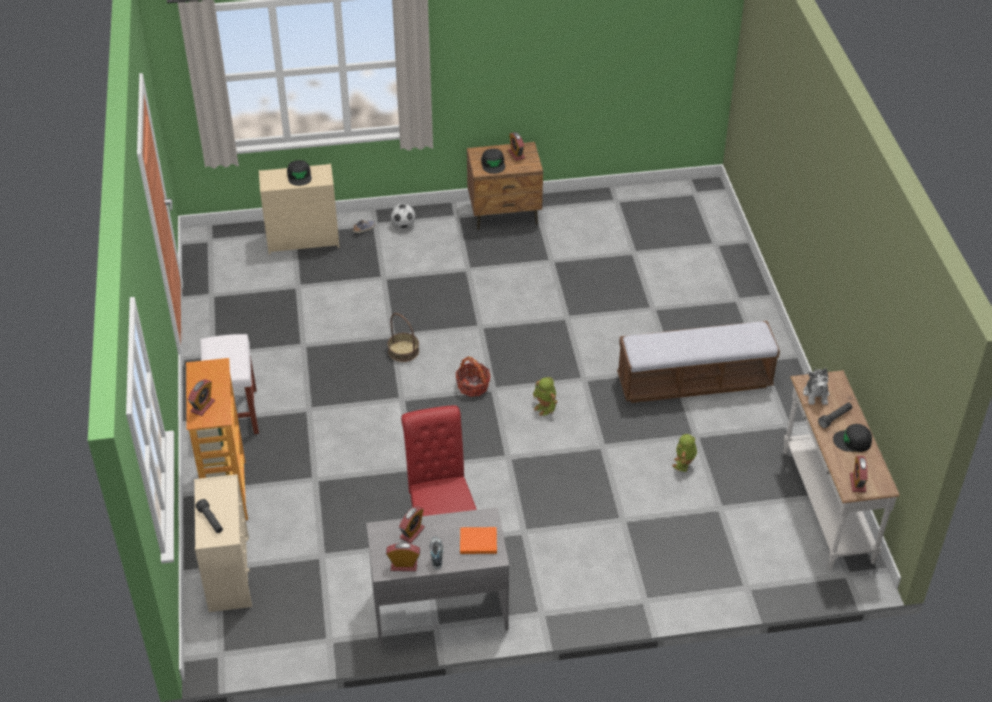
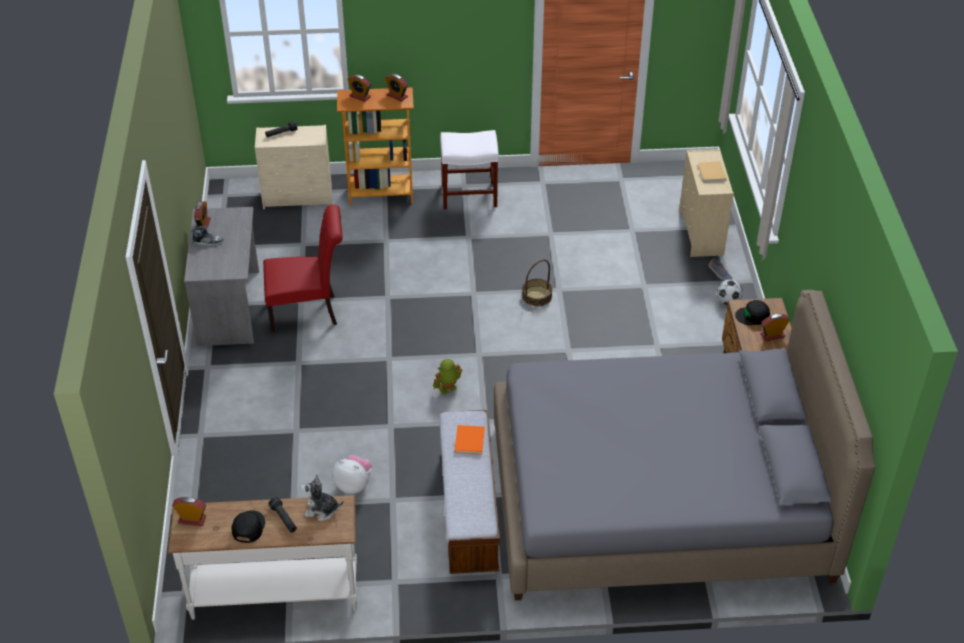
camera: 95 degrees right, 0 degrees up
(299, 176) = (711, 173): black cap -> beige book
(412, 533) = (234, 230): alarm clock -> alarm clock (397, 96)
(473, 386) = (484, 340): basket -> none
(477, 541) = (214, 264): orange book -> orange book (469, 440)
(654, 268) = (658, 500): none -> grey bed
(684, 465) = (354, 485): toy robot -> plush toy

